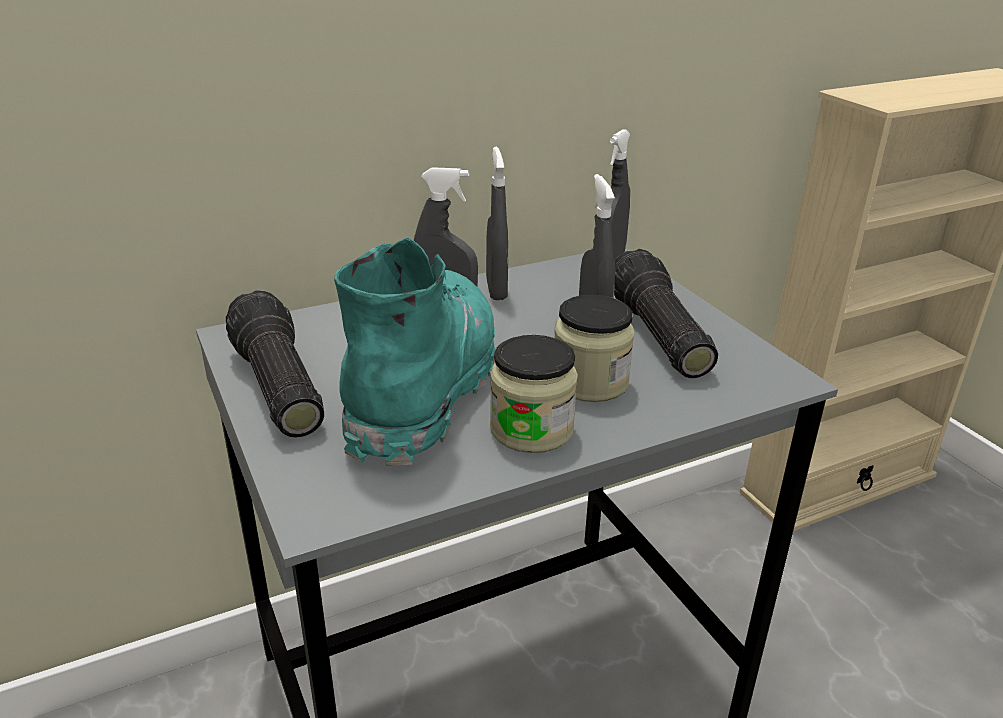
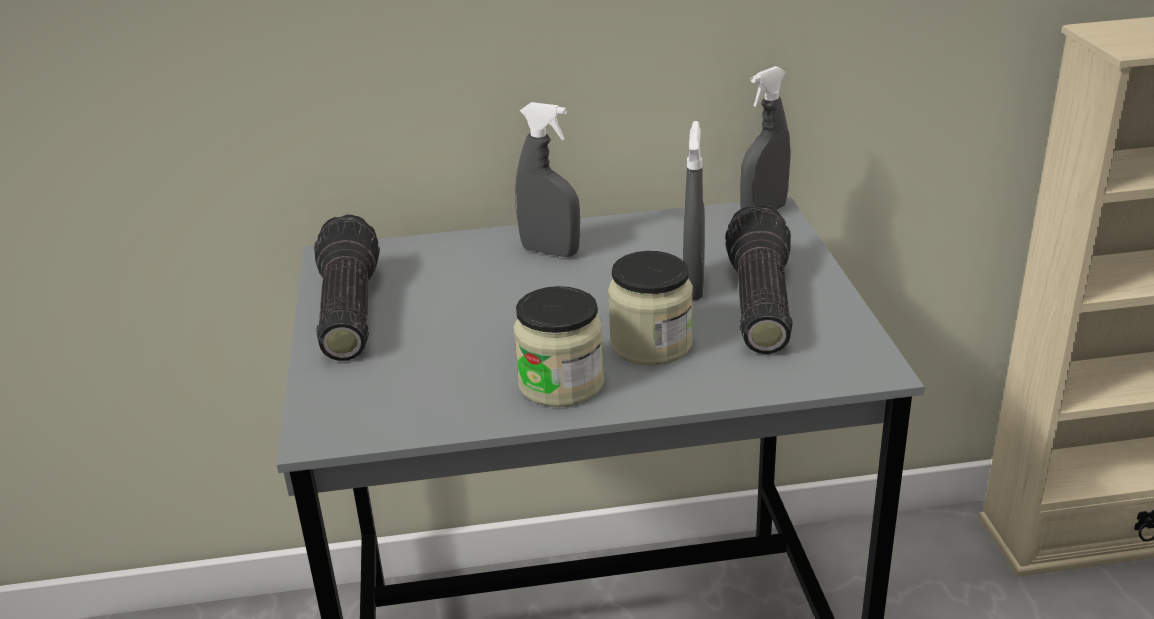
camera: 20 degrees right, 0 degrees up
(424, 389) = (481, 330): turquoise boot -> none
(496, 290) = (616, 235): grey spray bottle -> none

